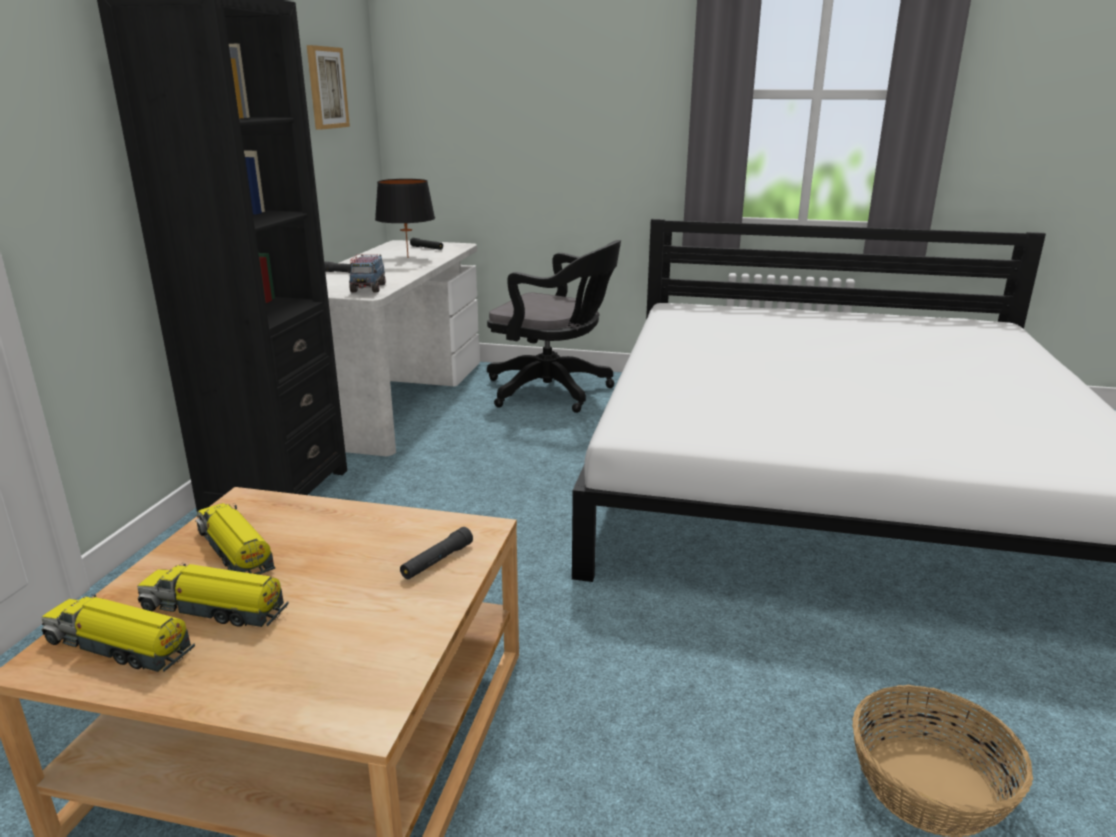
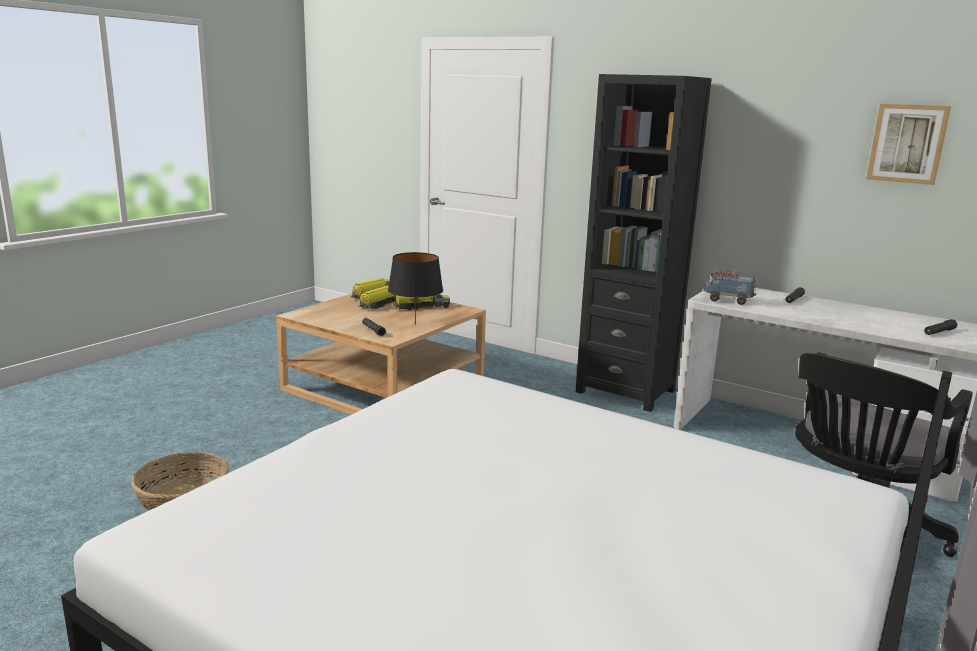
camera: 110 degrees right, 5 degrees down
(408, 257) = (875, 321): black table lamp -> black table lamp (415, 324)

